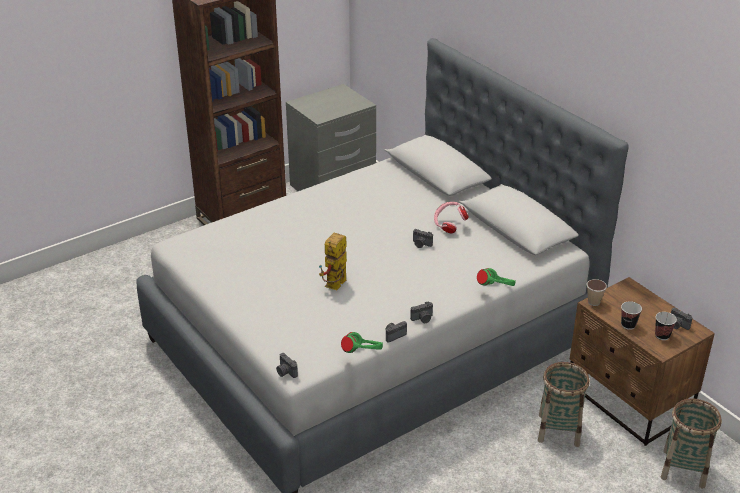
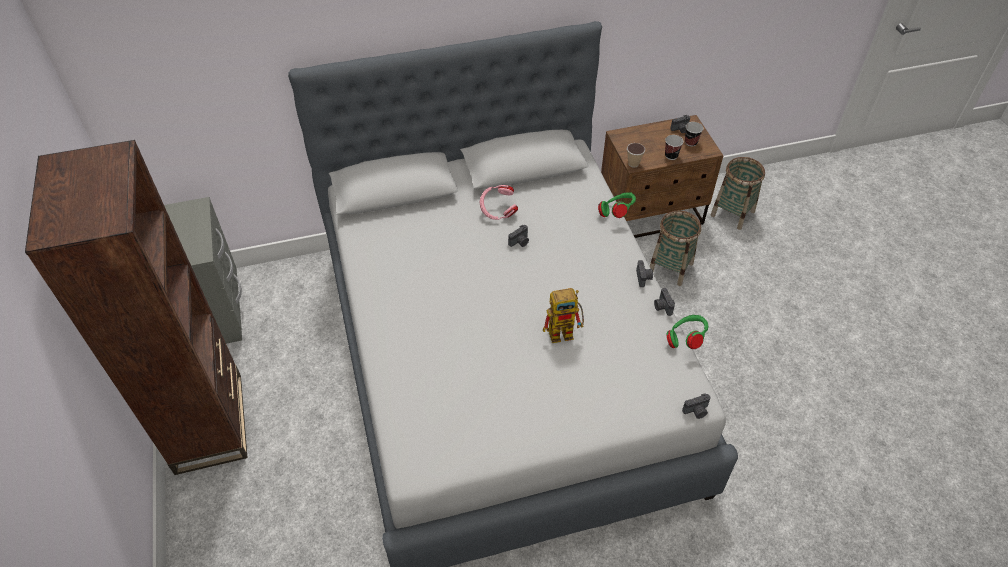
camera: 70 degrees left, 15 degrees up
(335, 287) = (565, 331): toy robot -> toy robot turned 60 degrees counterclockwise

